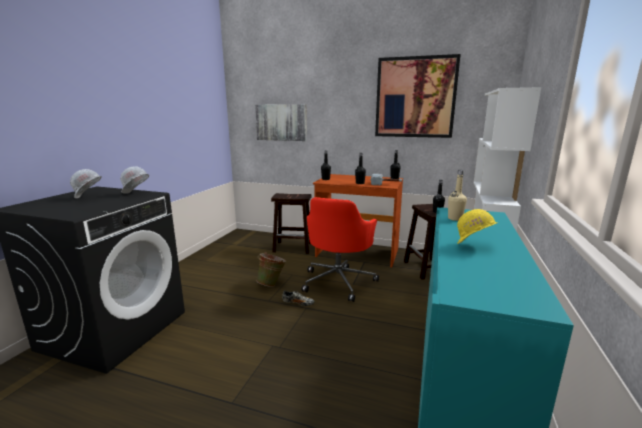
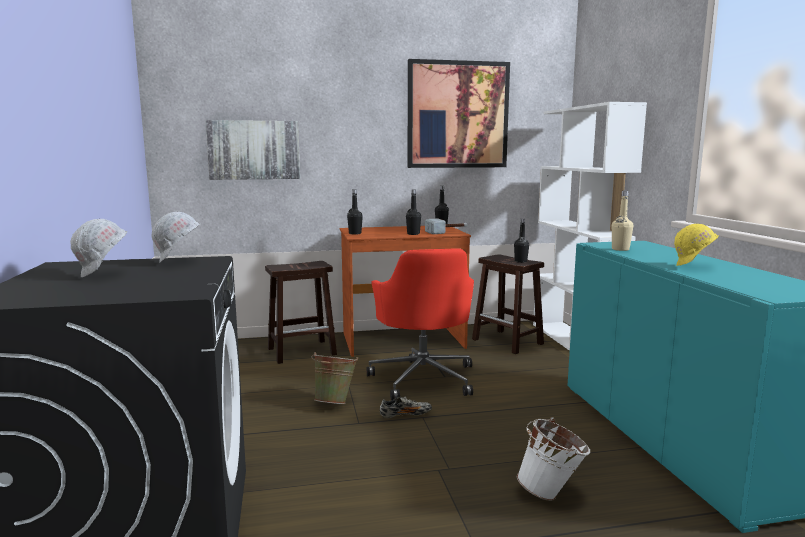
camera: 30 degrees left, 5 degrees down
(317, 389) = (552, 493): none -> white bucket

